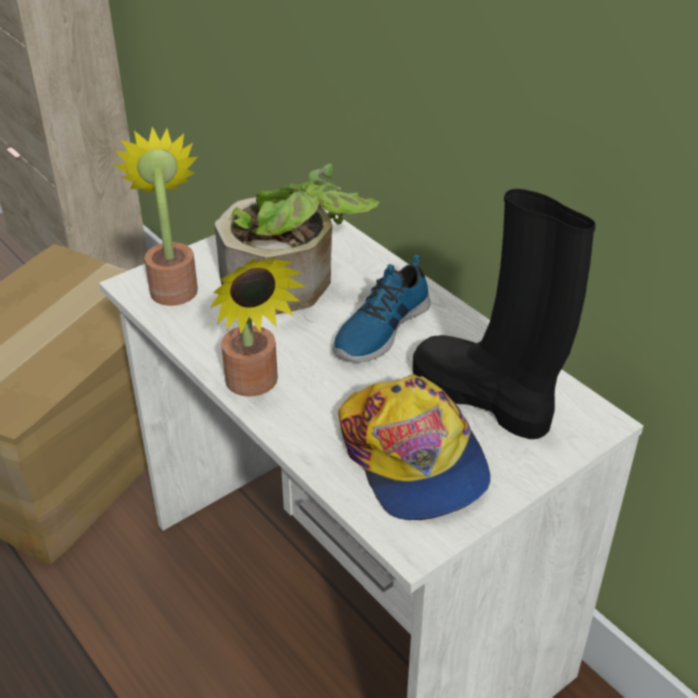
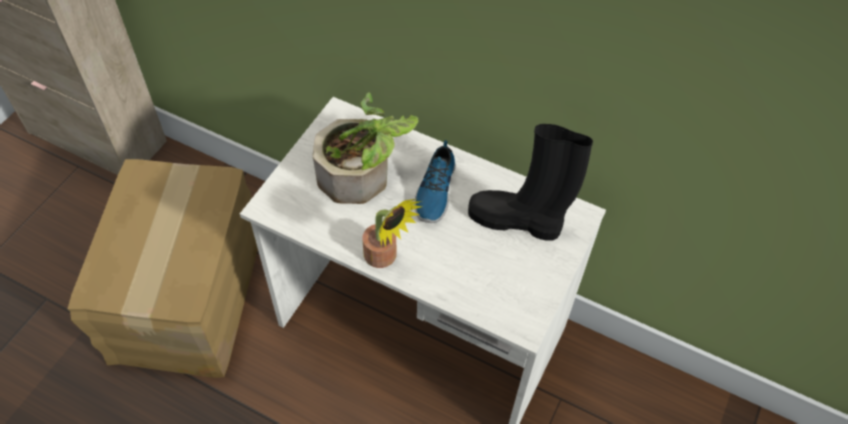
camera: 25 degrees left, 15 degrees up
(173, 285) = (289, 199): potted plant -> none
(413, 458) = (498, 275): cap -> none

